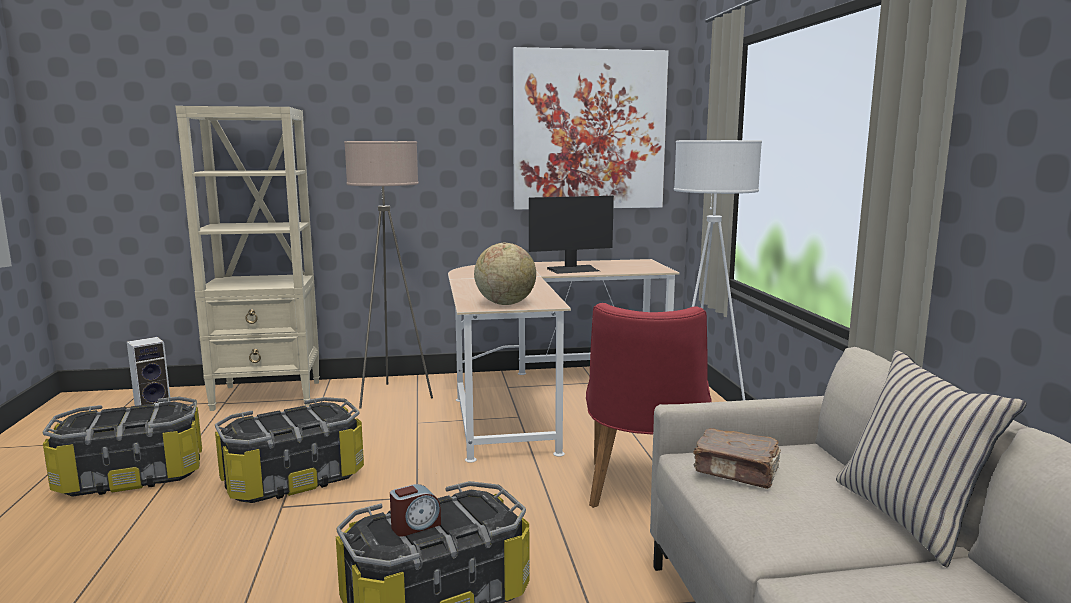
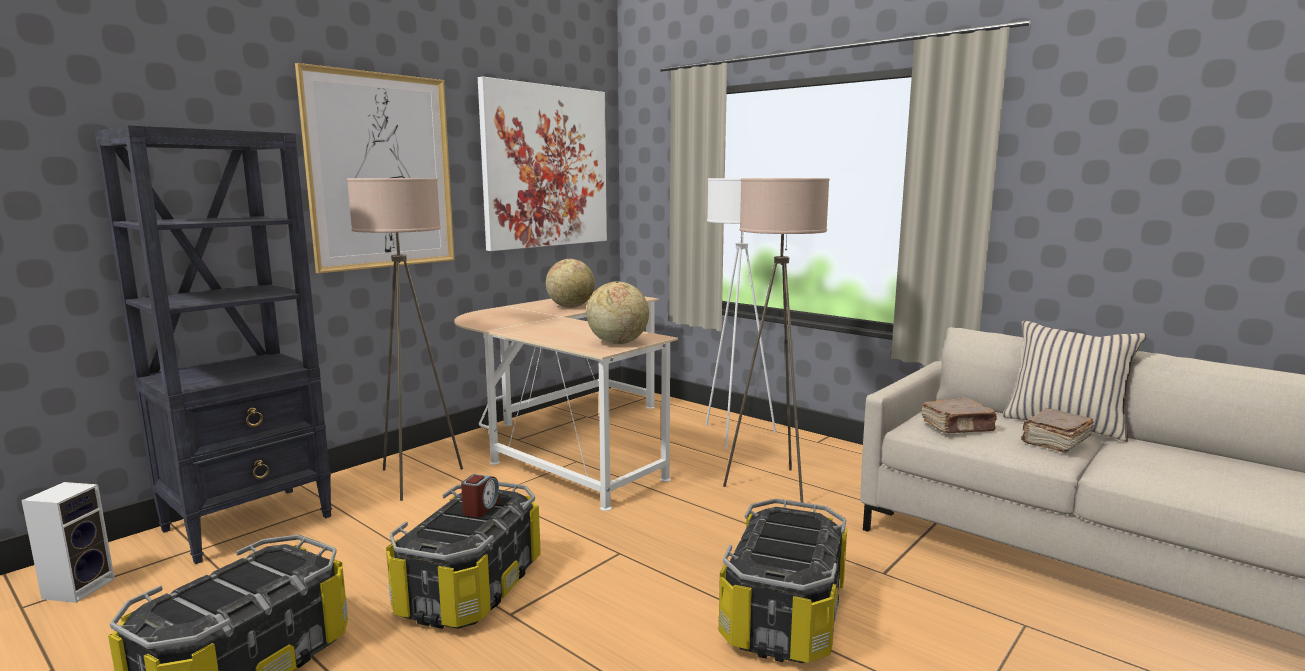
camera: 40 degrees left, 0 degrees up
(268, 396) = (250, 523): beige bookcase -> black bookcase
(411, 136) = (381, 172): none -> picture
(415, 526) = (785, 549): alarm clock -> alarm clock (481, 508)
(573, 269) = (571, 307): monitor -> globe
(643, 493) = (772, 486): red chair -> beige floor lamp
(821, 527) = (1055, 441): none -> brown book

